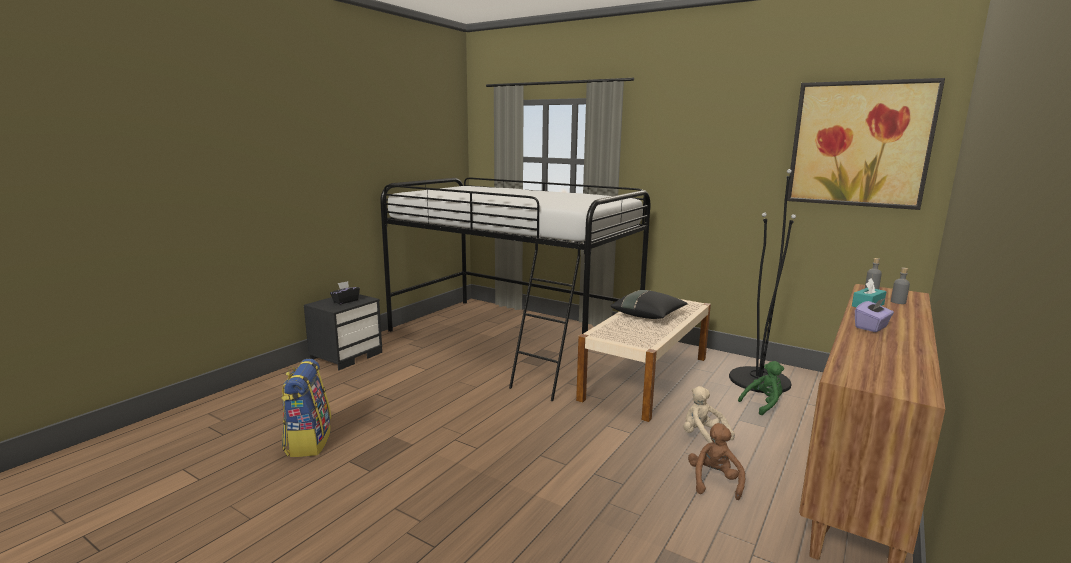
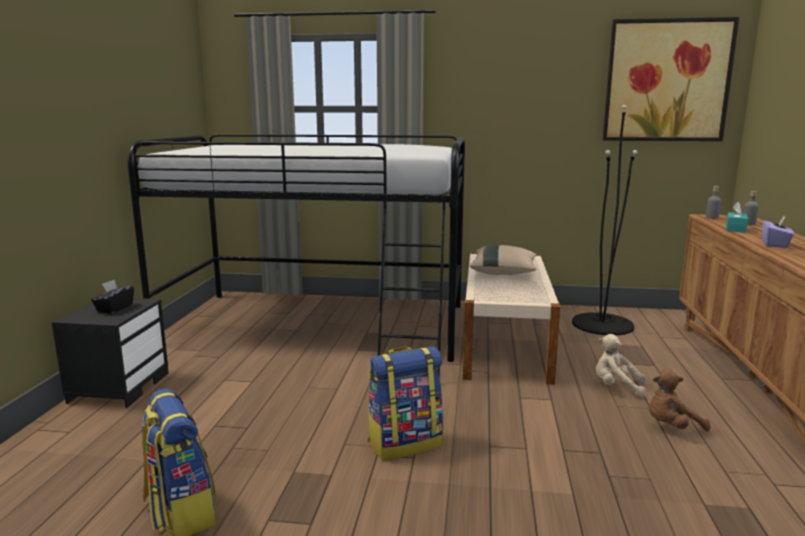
camera: 25 degrees left, 0 degrees up
(481, 437) = (405, 443): none -> backpack
(648, 316) = (503, 273): black pillow -> beige pillow
(714, 481) = (671, 426): brown plush toy -> brown plush toy turned 90 degrees counterclockwise
(763, 404) = (629, 345): green plush toy -> none

